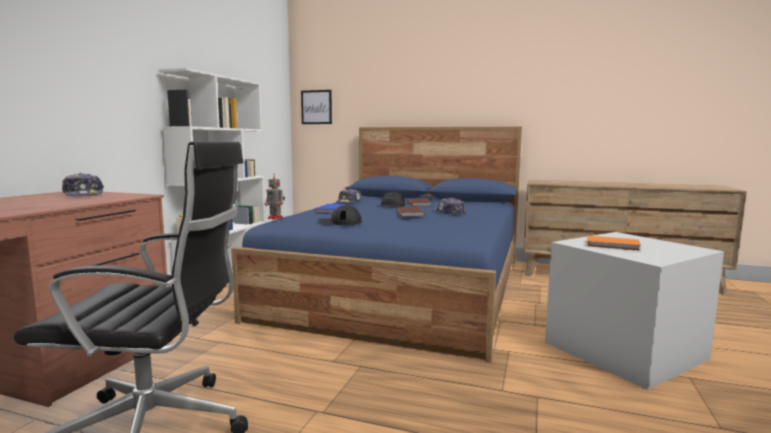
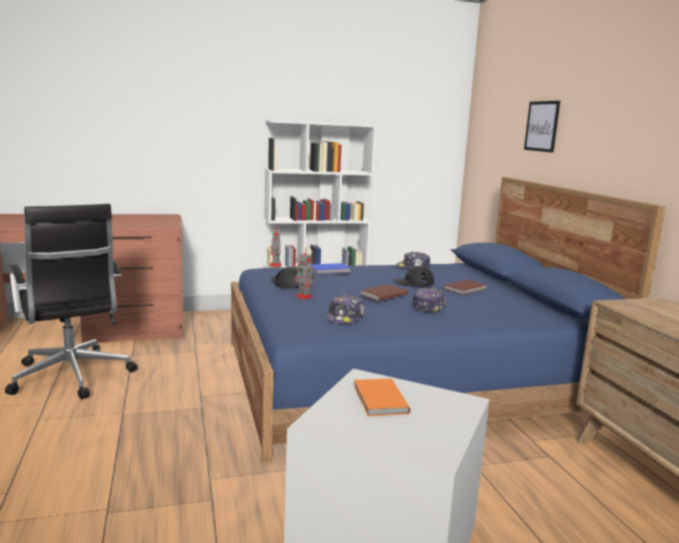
camera: 55 degrees right, 5 degrees up
(84, 195) = (156, 220): cap -> cap (346, 317)
(316, 107) = (482, 146): picture -> picture (542, 126)
(384, 226) = (304, 297): none -> toy robot

